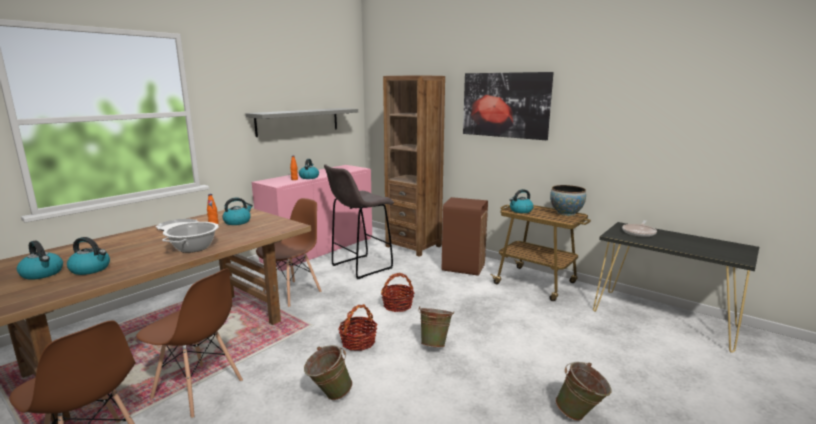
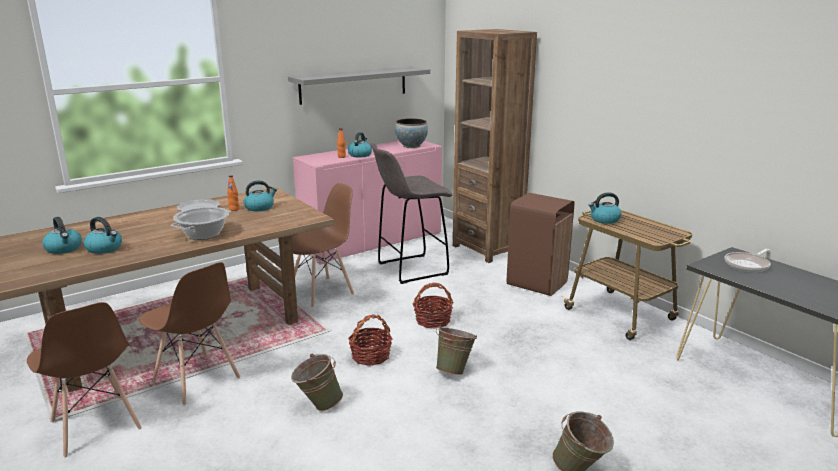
camera: 15 degrees right, 5 degrees up
(505, 105) = (606, 76): picture -> none
(566, 213) = (663, 229): bowl -> bowl (411, 146)

